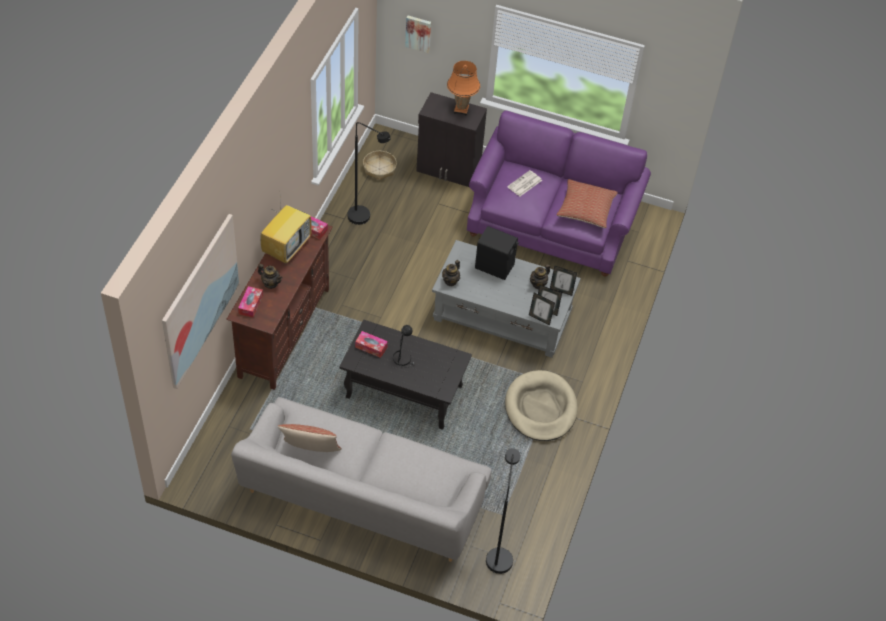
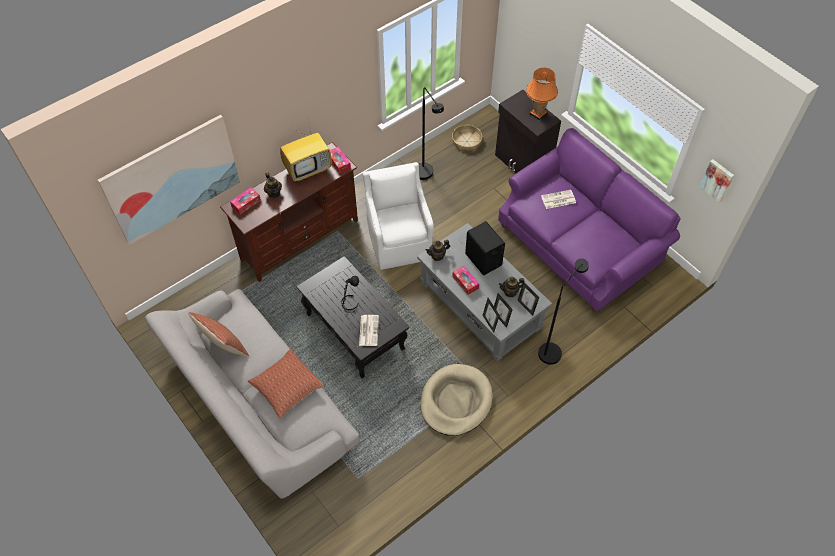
camera: 35 degrees right, 5 degrees up
(371, 347) = (332, 282): tissue box -> tissue box (465, 282)
(384, 291) = (399, 241): none -> white armchair
(418, 33) = (526, 31): picture -> picture (717, 180)
(437, 374) = (368, 330): none -> newspaper
(499, 554) = (329, 511): black floor lamp -> black floor lamp (552, 349)
(585, 209) = (597, 244): pillow -> pillow (287, 387)

